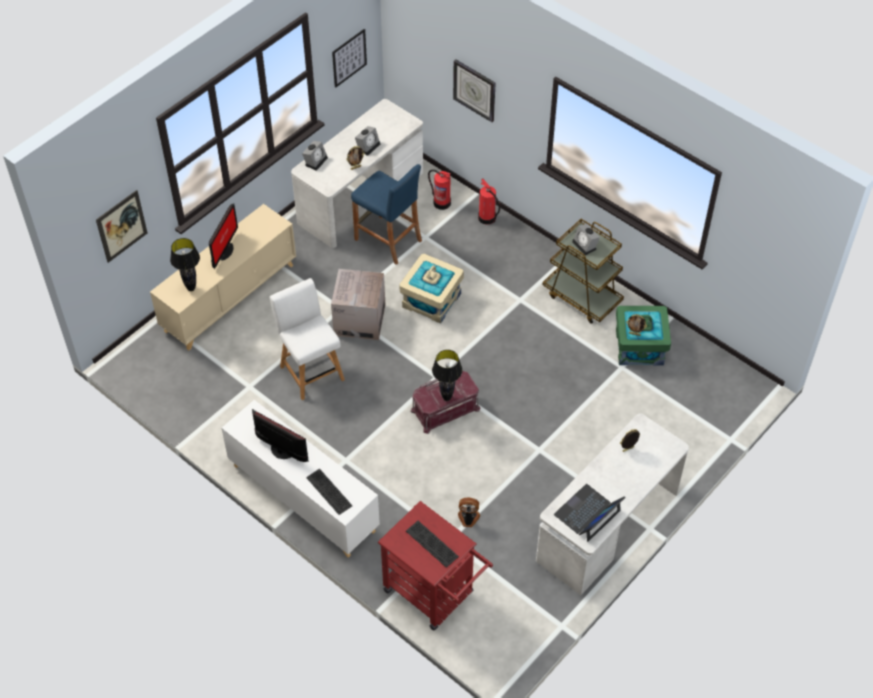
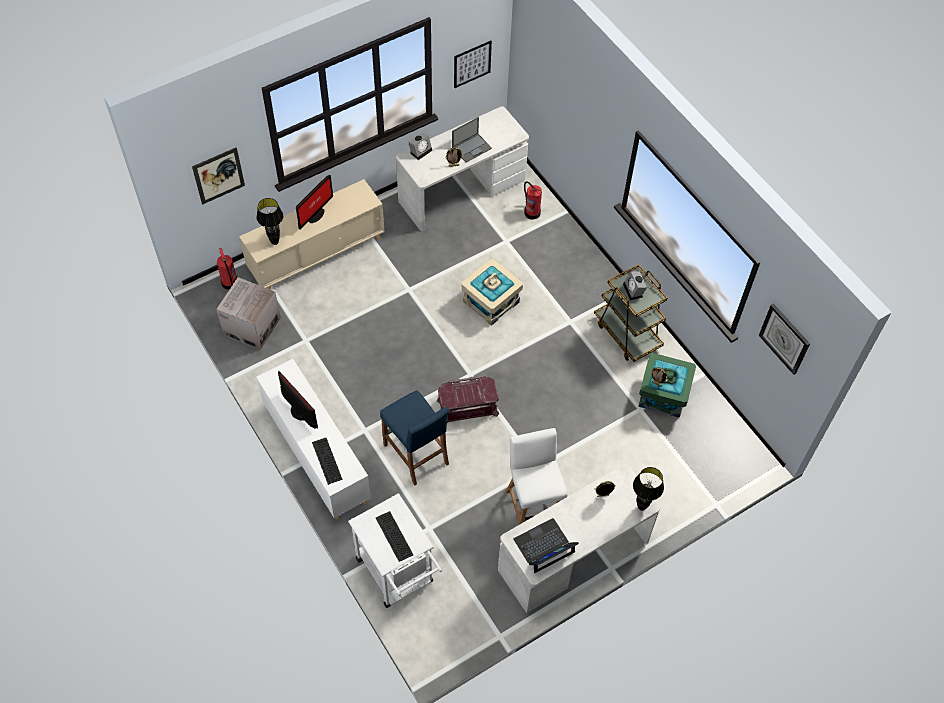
camera: 15 degrees right, 5 degrees up
(310, 371) = (363, 340): white chair -> white chair (533, 503)
(359, 320) = (421, 304): cardboard box -> cardboard box (252, 326)
(368, 146) = (472, 147): alarm clock -> laptop
(388, 240) = (472, 236): blue stool -> blue stool (416, 454)
(434, 595) = (398, 575): red cart -> white cart
(447, 398) = (467, 399): black table lamp -> black table lamp (641, 507)
(468, 519) = (452, 514): fan -> none
(474, 90) = (574, 121): wall clock -> wall clock (784, 338)
(487, 218) = (567, 237): fire extinguisher -> fire extinguisher (230, 283)

